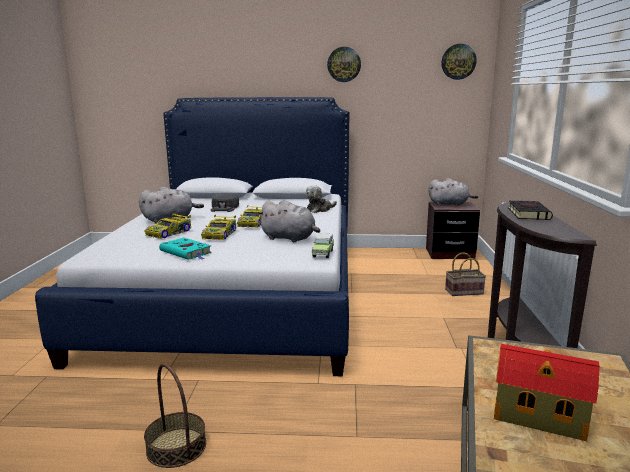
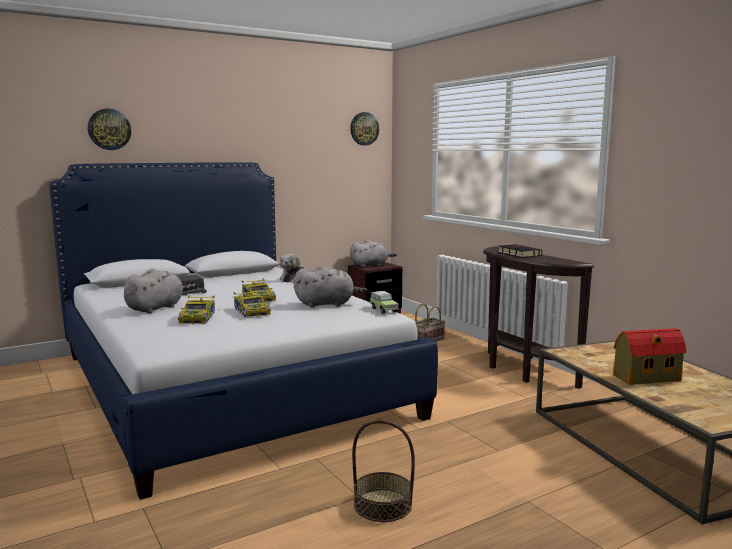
camera: 35 degrees left, 5 degrees down
(187, 252) = (261, 329): turquoise book -> none
(344, 64) = (262, 128): wall clock -> wall clock (109, 129)

